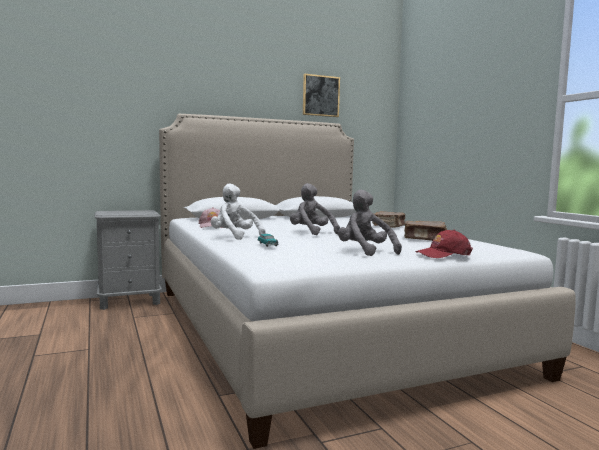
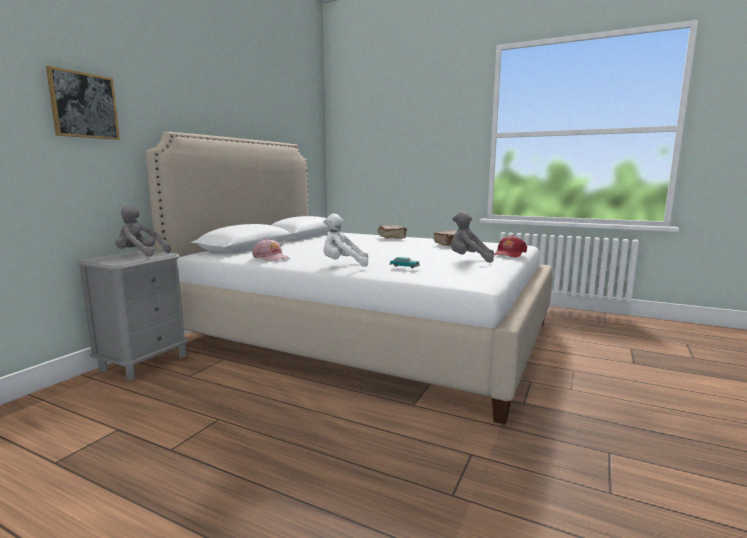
camera: 40 degrees left, 5 degrees up
(311, 233) = (376, 251): grey plush toy -> grey plush toy (140, 254)
(320, 96) = (276, 115): picture -> picture (84, 105)

